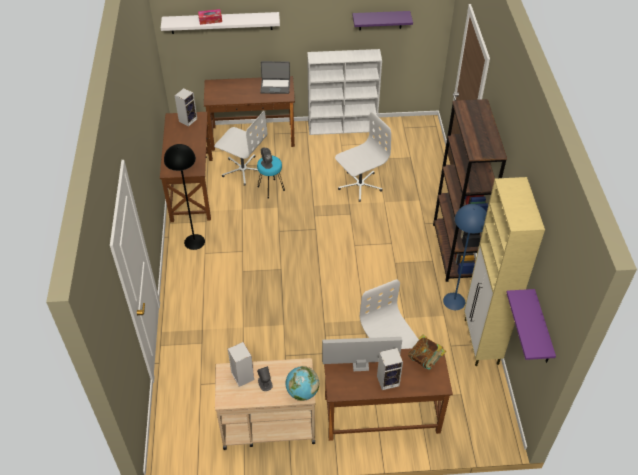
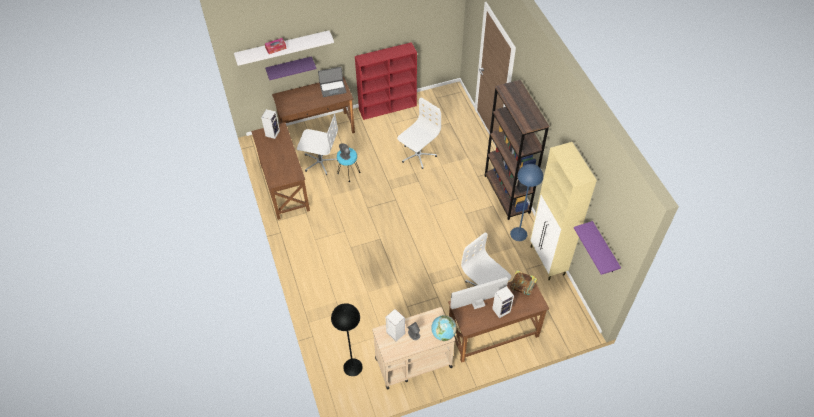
camera: 15 degrees left, 5 degrees up
(194, 241) = (303, 231): black floor lamp -> black floor lamp (352, 367)
(343, 127) = (388, 107): white bookcase -> red bookcase
(380, 20) = (410, 20): purple shelf -> purple shelf (289, 67)

